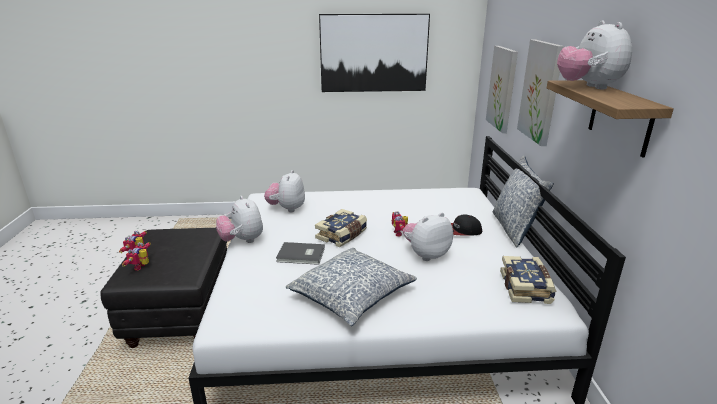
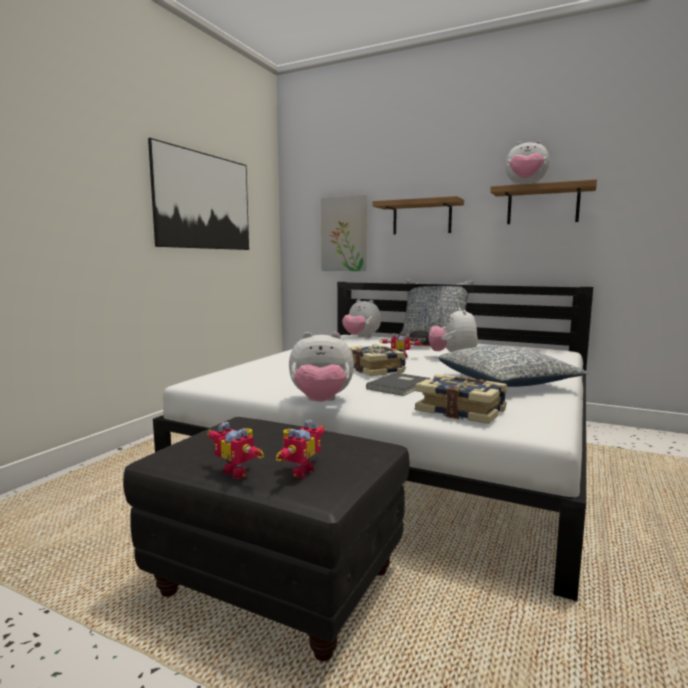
camera: 60 degrees left, 15 degrees down
(142, 267) = (298, 471): toy robot -> toy robot turned 105 degrees counterclockwise
(287, 209) = (265, 377): plush toy -> plush toy (361, 337)
(526, 288) = (528, 348): book -> book (461, 411)
(541, 91) = (422, 217): picture -> shelf

